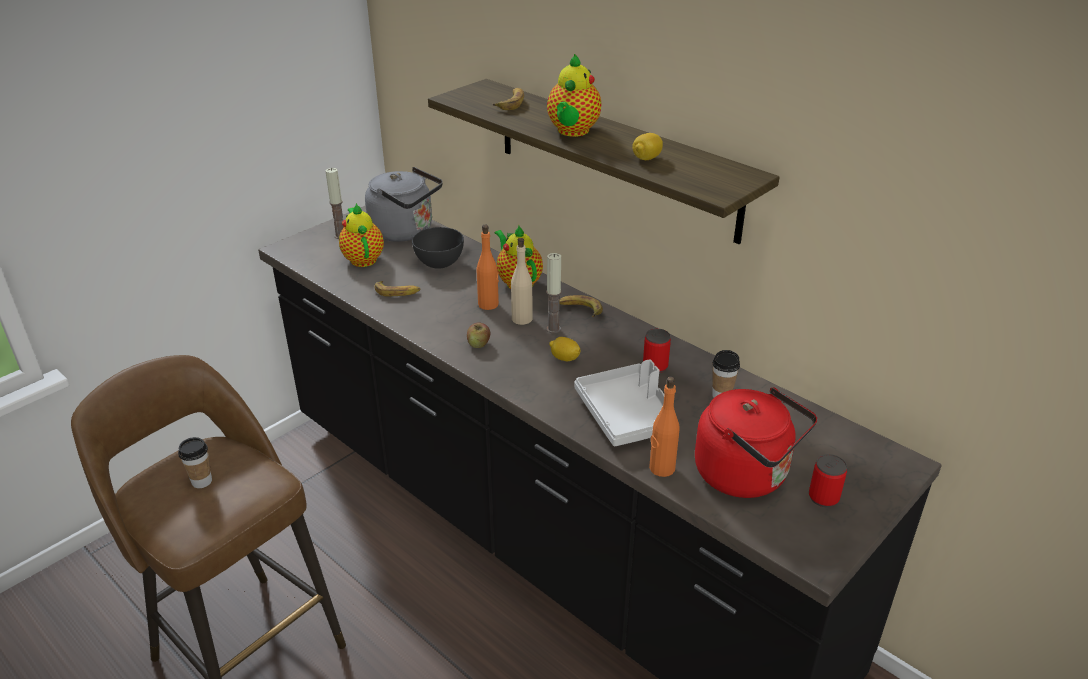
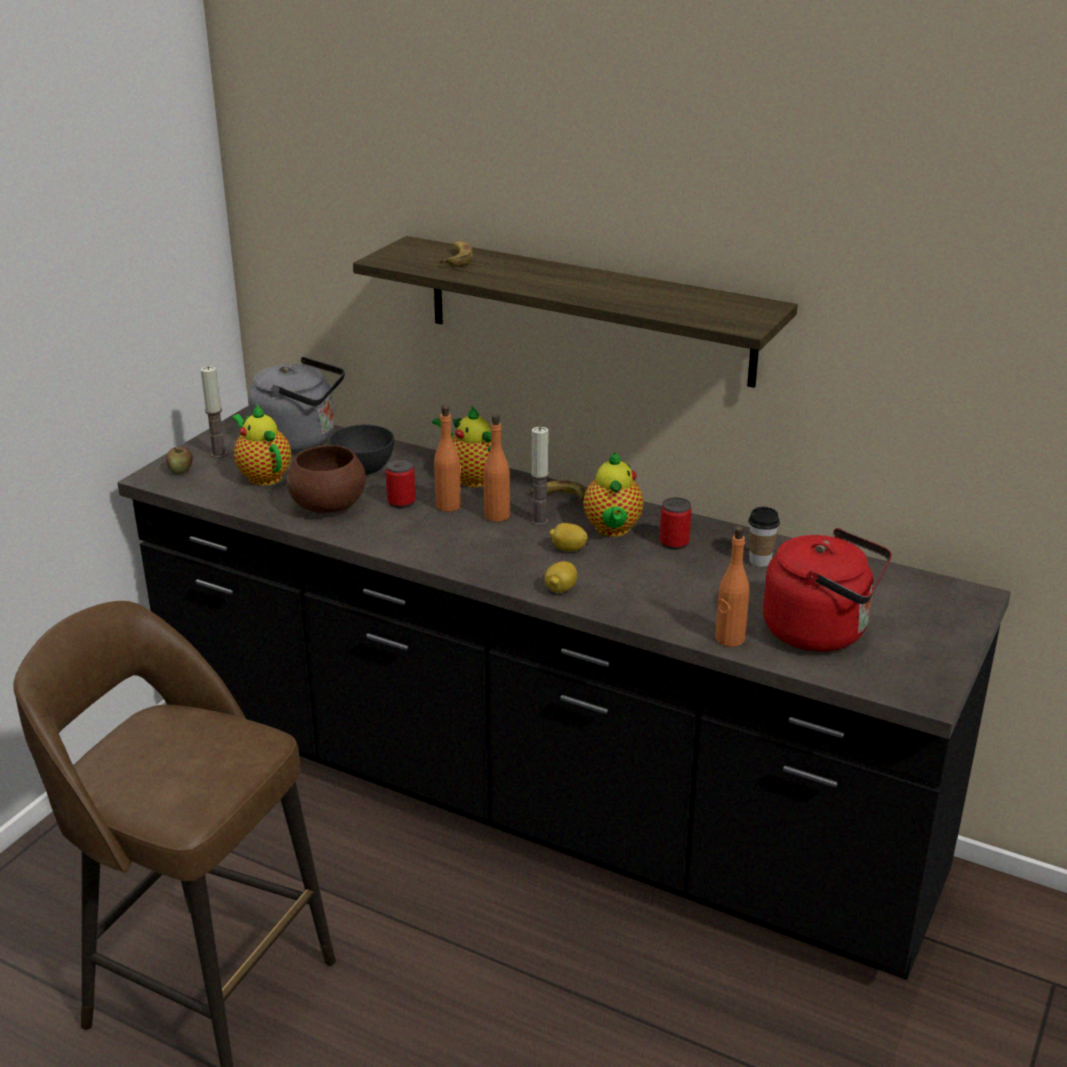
camera: 15 degrees left, 5 degrees down
(202, 481) = (172, 752): cup -> none
(397, 292) = (329, 507): banana -> brown bowl
(478, 344) = (460, 548): apple -> apple (181, 470)
(522, 319) = (496, 515): beige bottle -> orange bottle
(572, 132) = (548, 282): teapot -> teapot (612, 530)
(626, 415) = (666, 594): grey tray -> none
(646, 158) = (649, 301): lemon -> lemon (560, 589)
(823, 497) = (908, 639): can -> can (401, 502)

